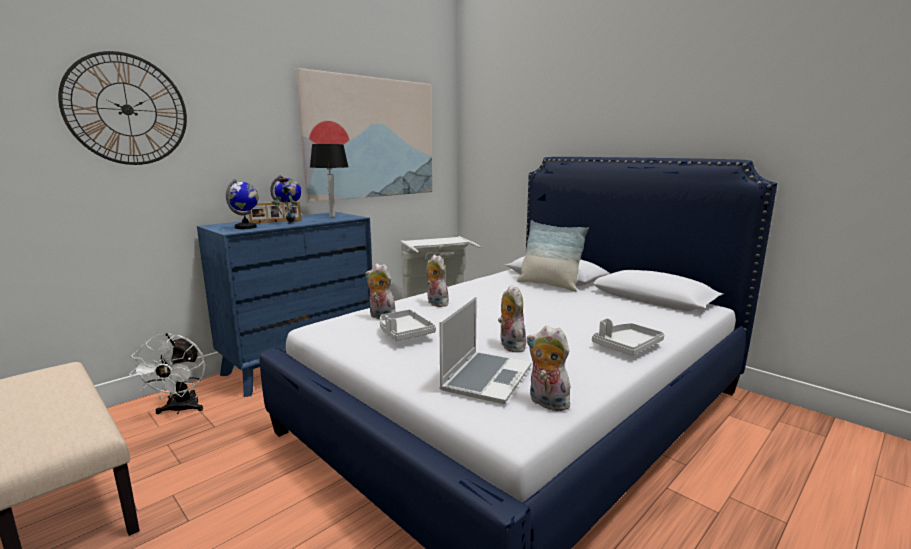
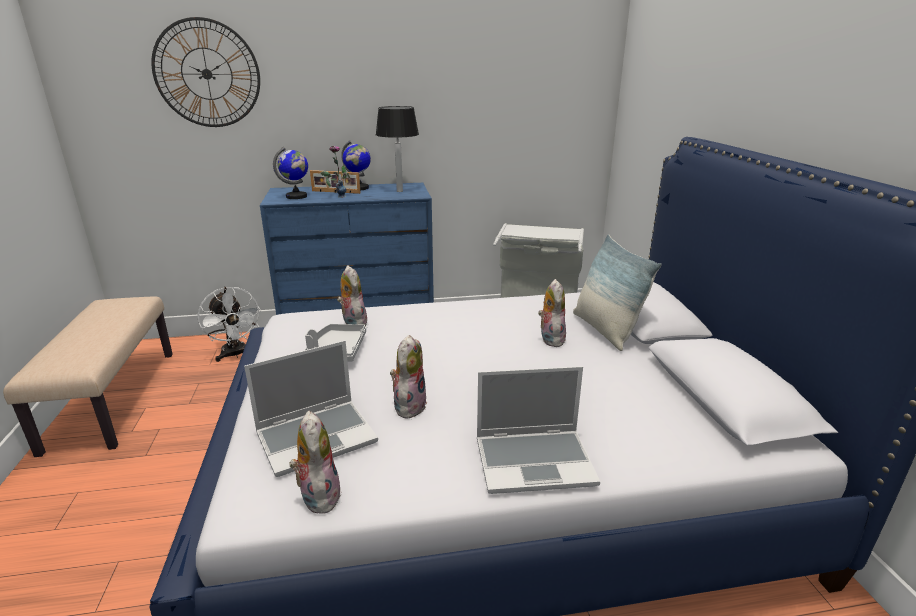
camera: 35 degrees right, 10 degrees up
(181, 410) = (236, 354): white fan -> white fan turned 60 degrees counterclockwise
(371, 138) = (477, 95): picture -> none
(435, 303) = (430, 320): plush toy -> plush toy (550, 339)
(626, 346) = (535, 461): grey tray -> laptop

